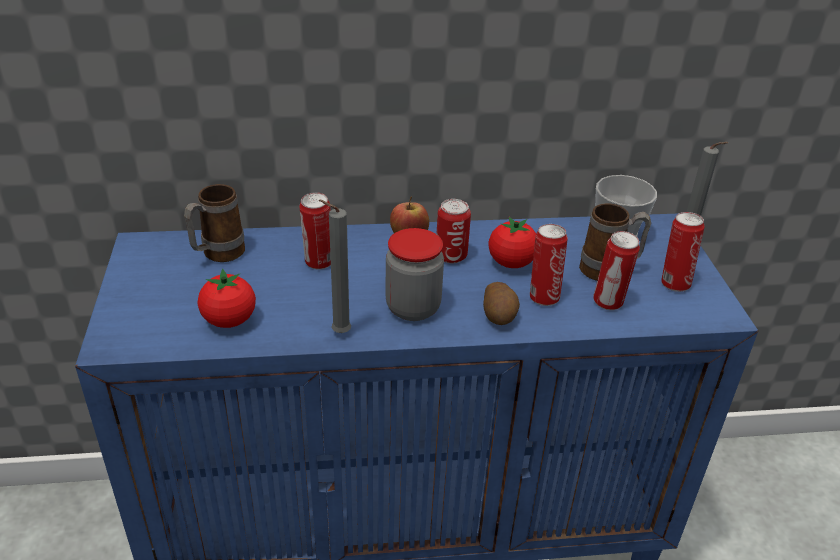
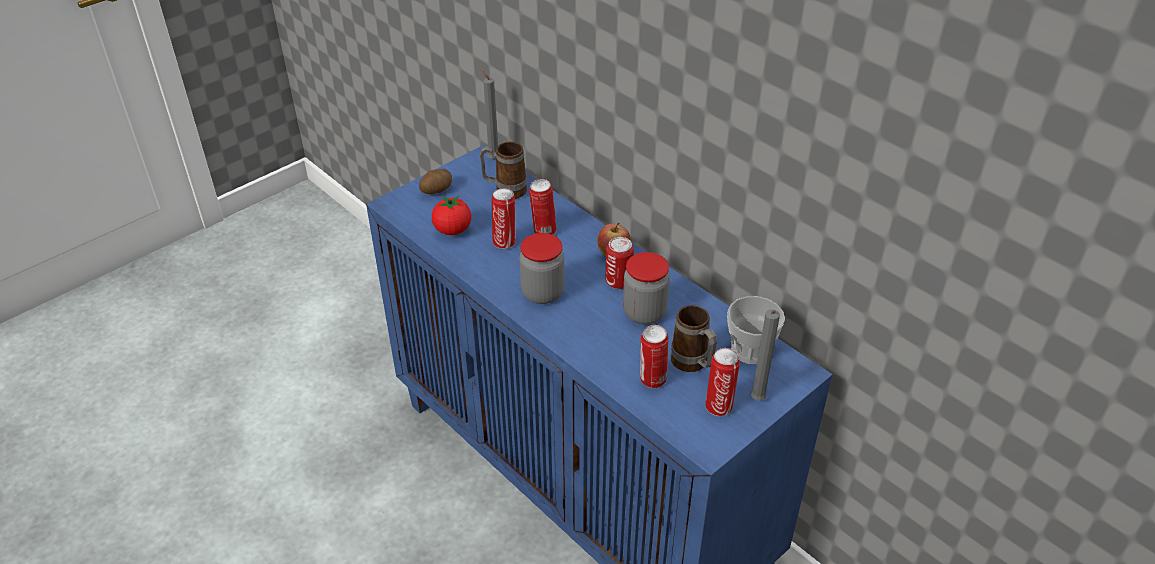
camera: 55 degrees right, 5 degrees up
(338, 333) = (485, 276): grey candle -> grey candle (492, 158)
(499, 315) = (577, 334): potato -> potato (437, 190)
(511, 263) = (644, 313): tomato -> jar
(543, 297) = (621, 345): can -> can (505, 242)

